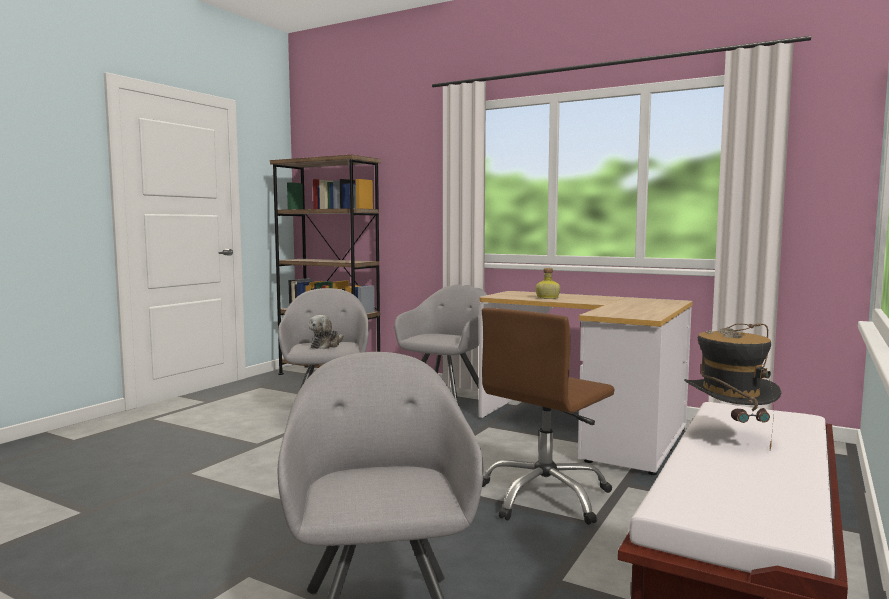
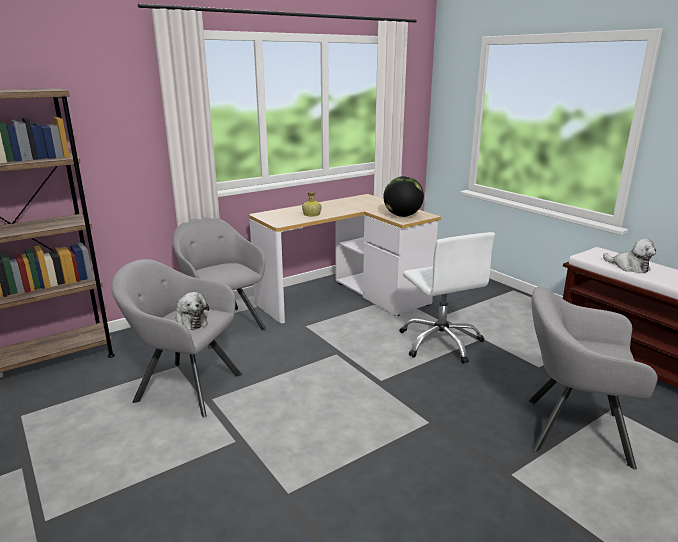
camera: 65 degrees left, 15 degrees up
(545, 497) = (441, 342): brown office chair -> white office chair
(619, 312) = (402, 215): none -> globe
(728, 436) = (629, 267): hat -> plush toy

